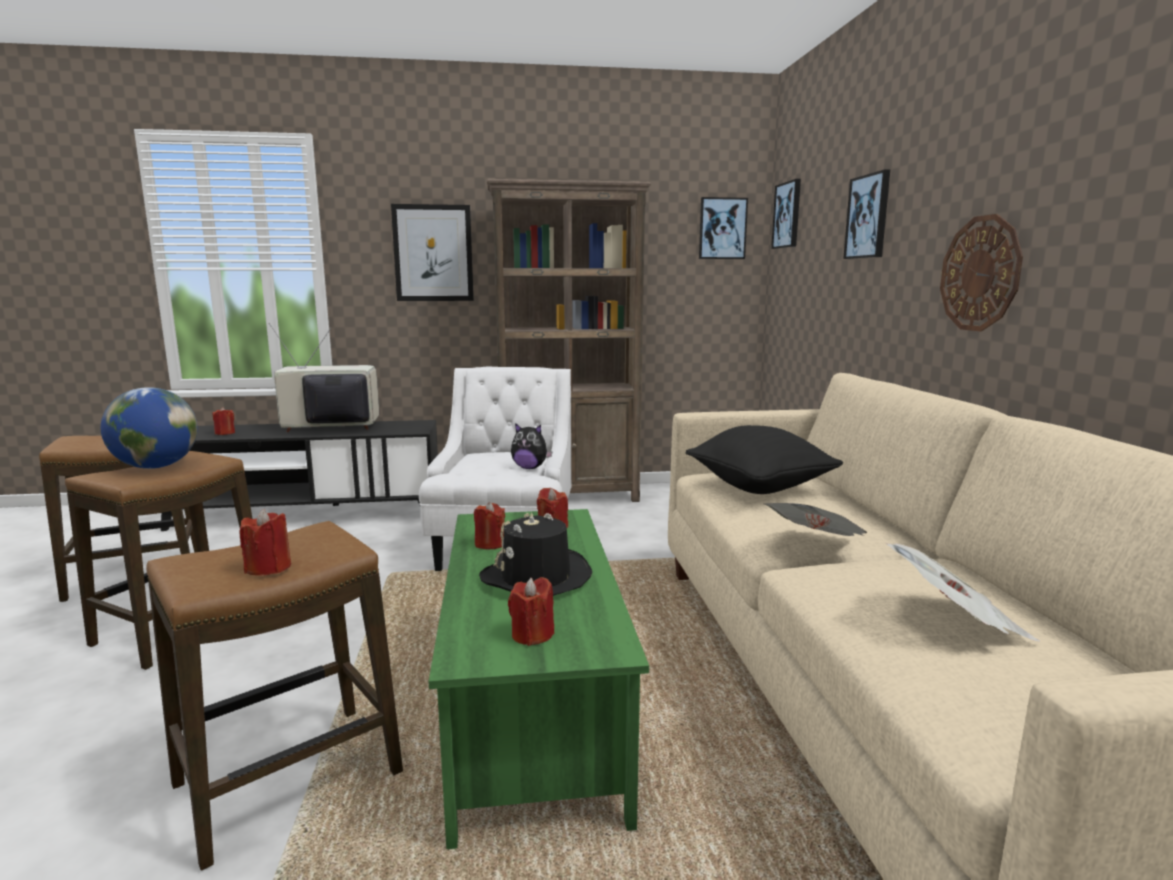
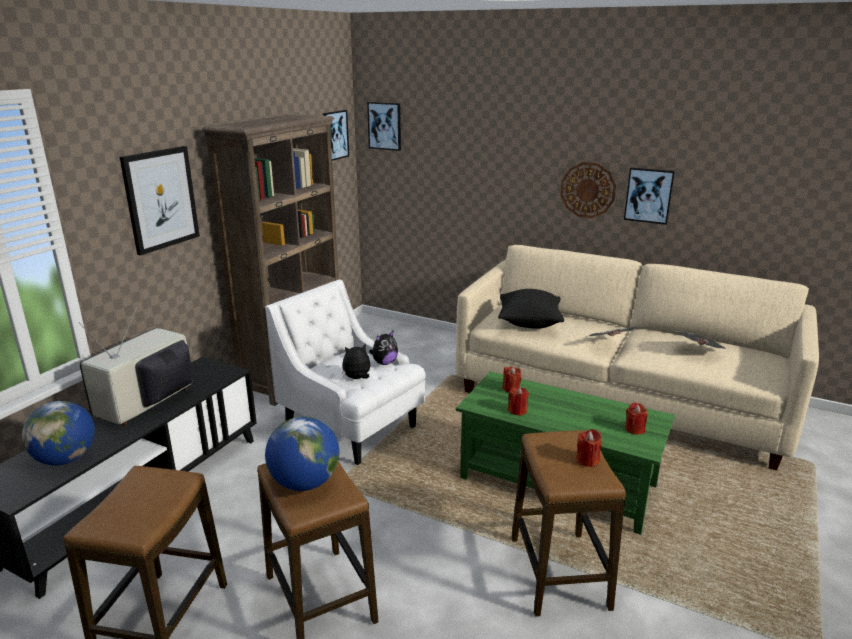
camera: 55 degrees left, 10 degrees up
(225, 433) = (66, 459): red candle -> globe
(475, 467) = (357, 378): none -> plush toy
(536, 577) = (574, 411): black hat -> none
(868, 216) = (487, 145): picture -> picture (649, 195)

